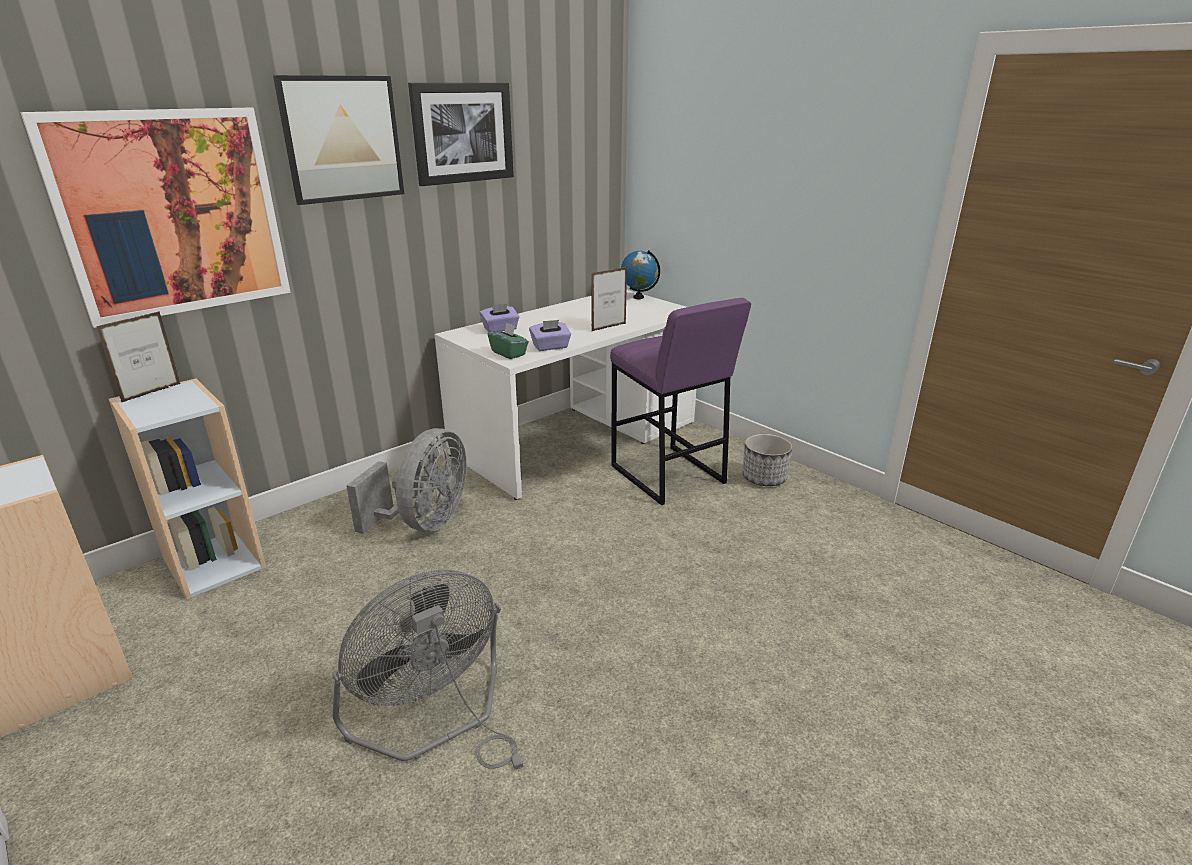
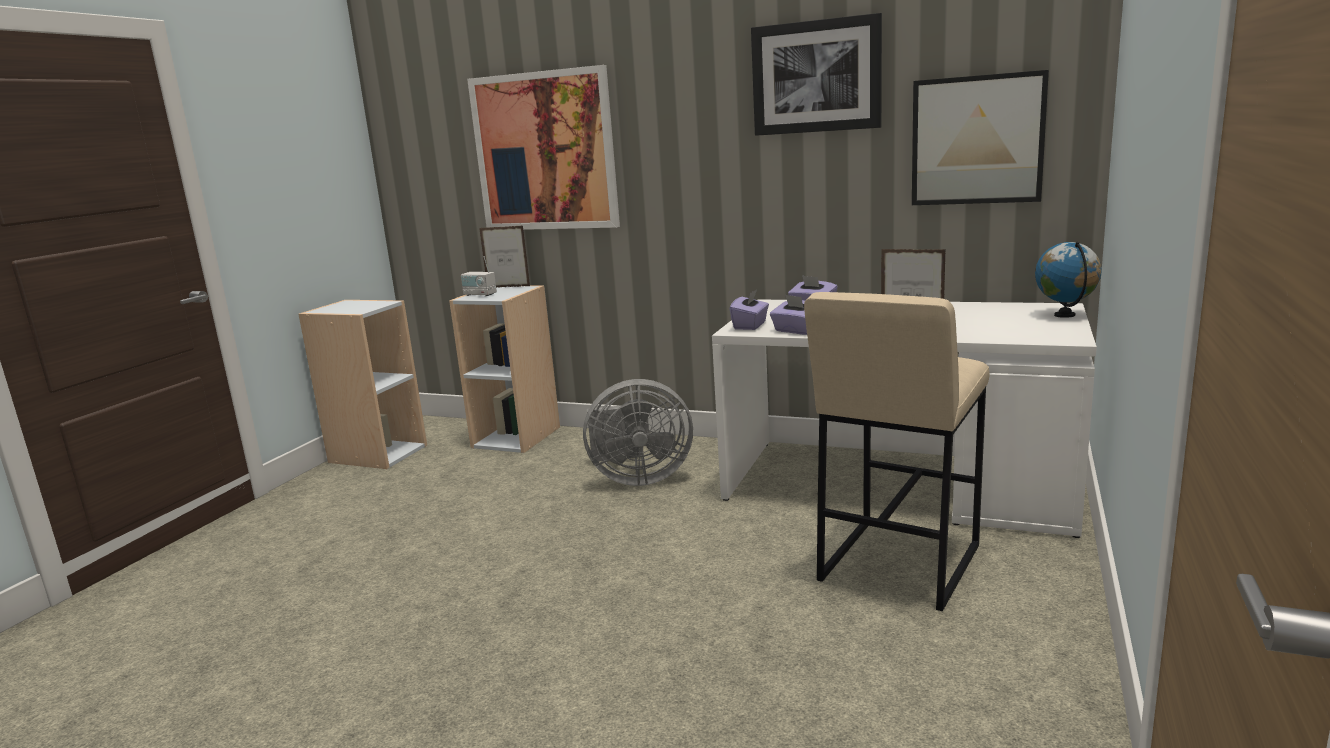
camera: 65 degrees right, 10 degrees down
(152, 411) = (480, 295): none -> radio
(342, 139) = (681, 89): picture -> picture (977, 140)
(444, 721) = (381, 583): grey fan -> none
(509, 353) = (750, 325): green tissue box -> purple tissue box
(669, 475) = (898, 565): purple stool -> beige stool
(764, 478) = (1007, 640): planter -> none

